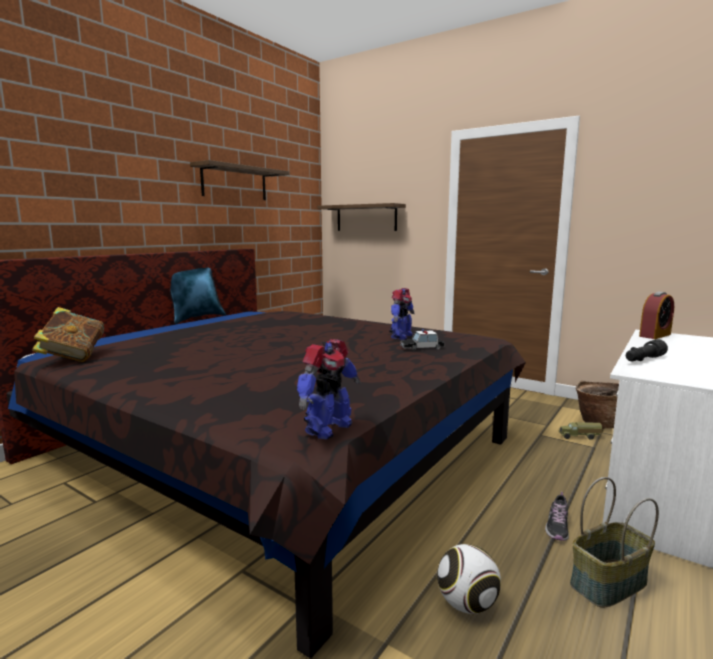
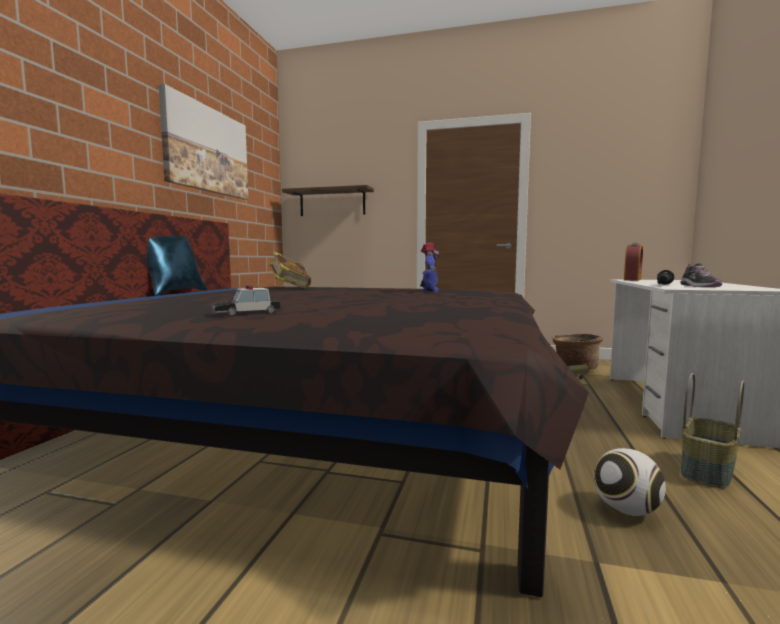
camera: 20 degrees left, 5 degrees down
(73, 357) = (67, 311): book -> book (289, 288)
(234, 183) = (207, 150): shelf -> picture
(327, 428) = (514, 327): toy robot -> none
(421, 347) = (465, 294): toy car -> toy car (246, 313)
(557, 526) = (626, 439): shoe -> shoe (699, 286)

